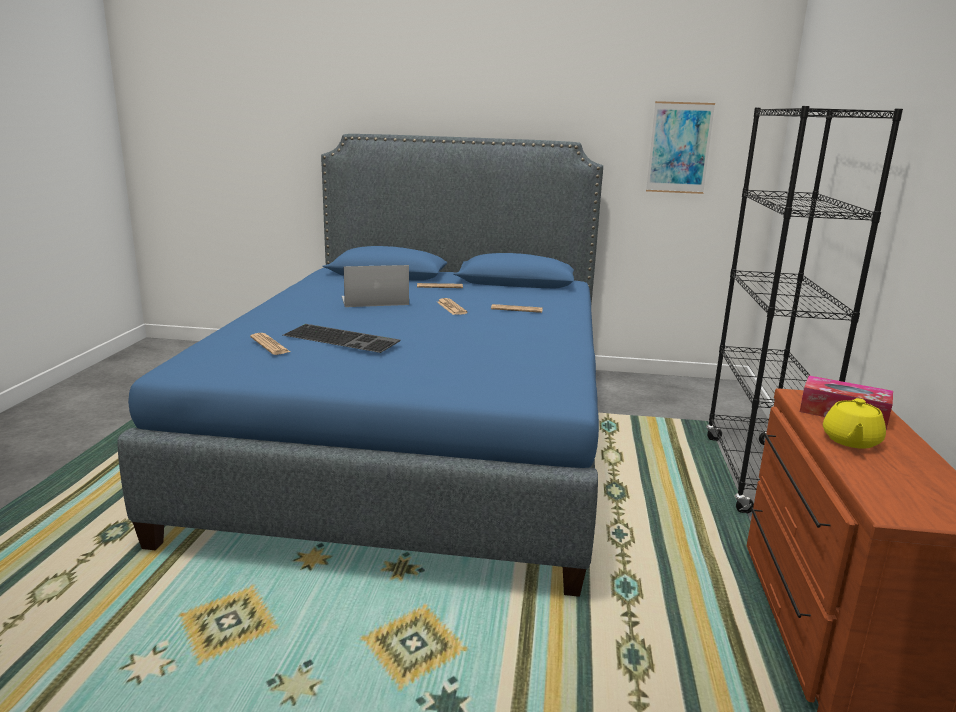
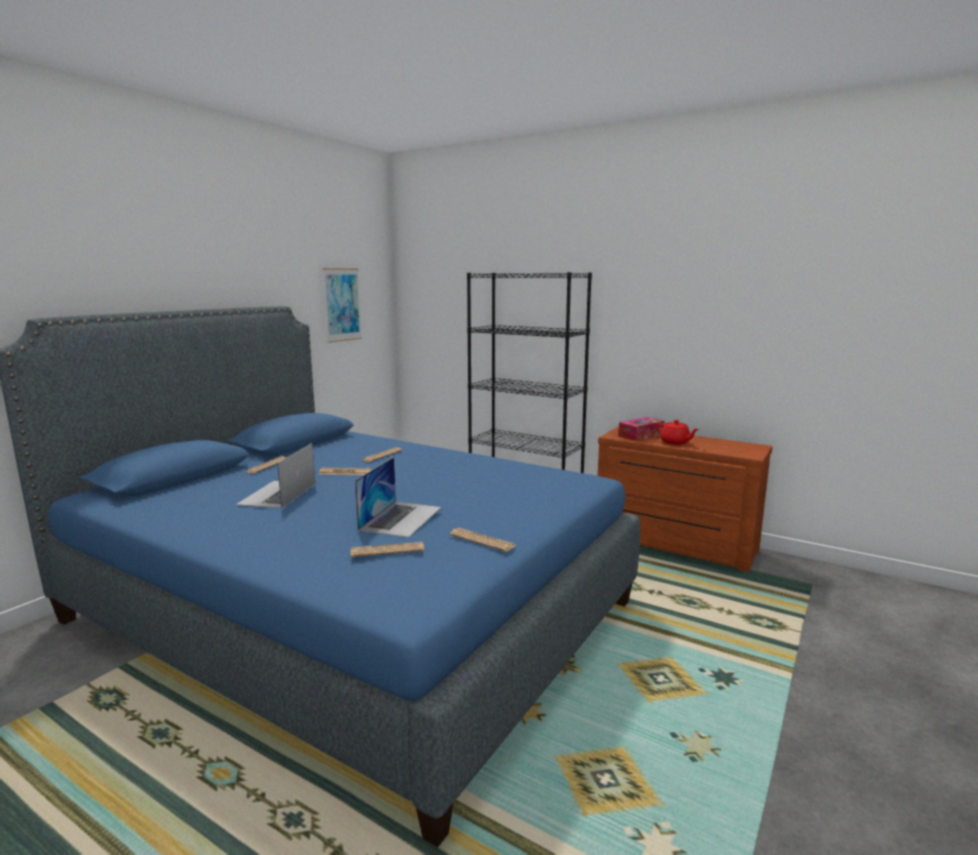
camera: 65 degrees left, 5 degrees down
(315, 372) = (482, 540): none -> newspaper
(343, 338) = (401, 518): keyboard -> laptop
(850, 441) = (675, 442): yellow teapot -> red teapot

